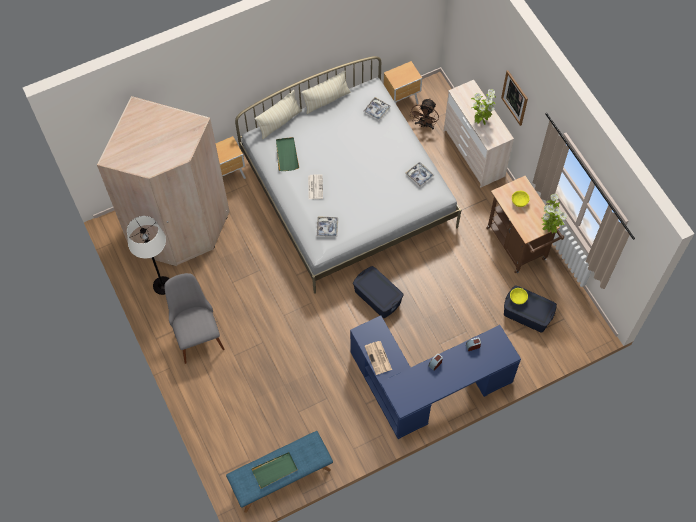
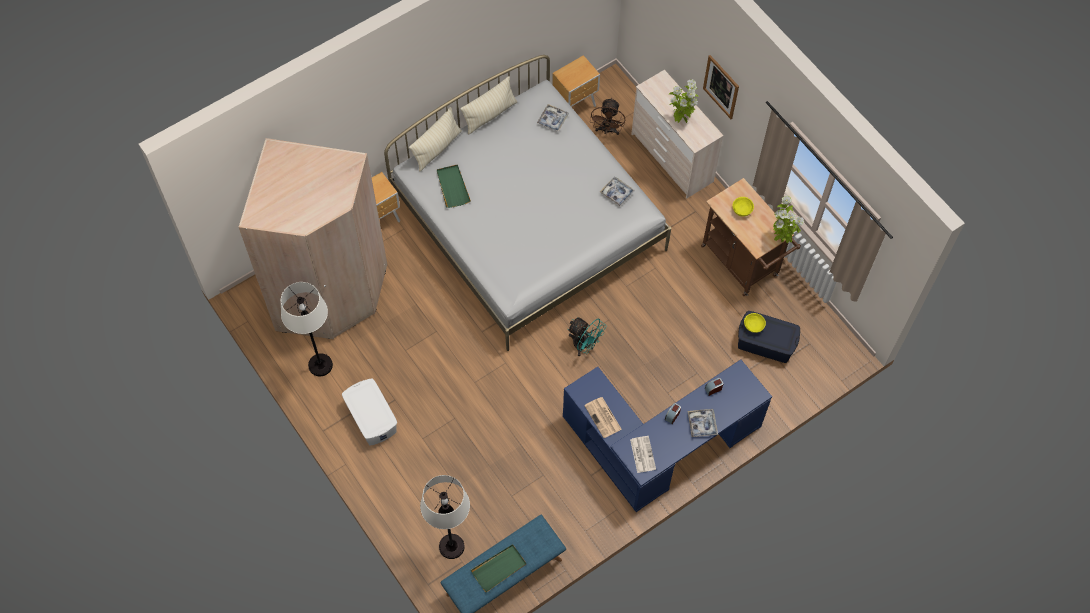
camera: 10 degrees left, 0 degrees up
(196, 333) = (372, 417): grey chair -> white storage box
(243, 446) = (452, 546): none -> white floor lamp
(315, 186) = (493, 221): newspaper -> newspaper (642, 454)
(327, 228) = (516, 269): tray -> tray (702, 424)
(377, 297) = (584, 345): blue storage box -> turquoise fan

